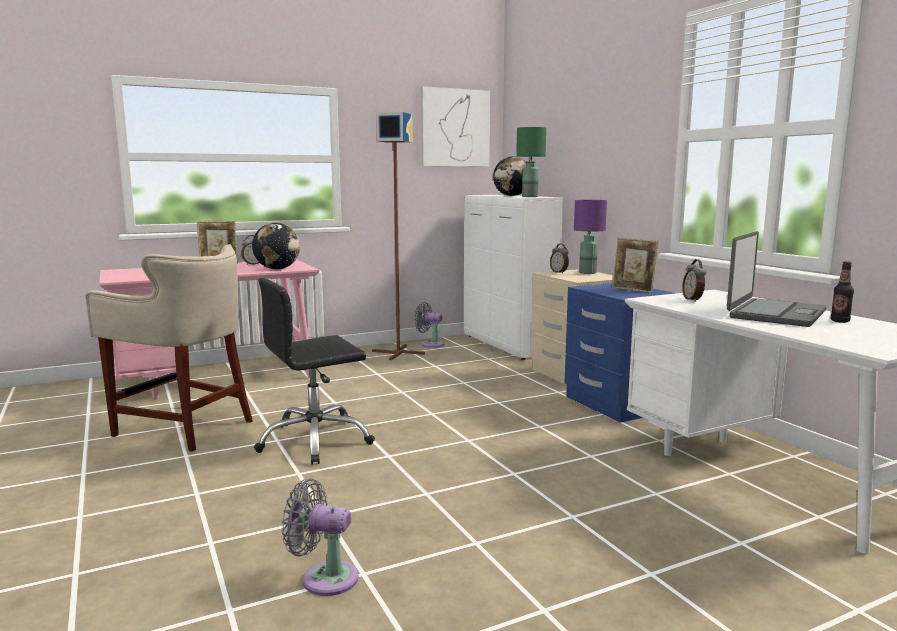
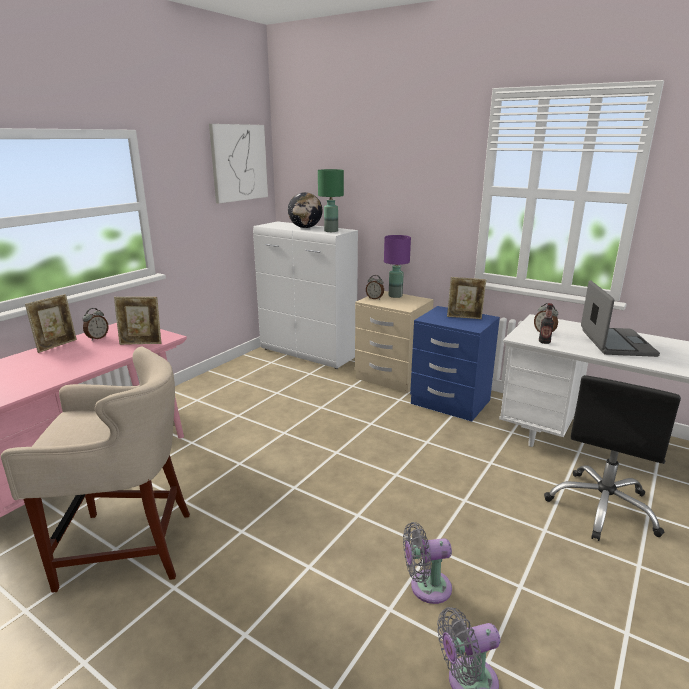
camera: 30 degrees left, 10 degrees up
(277, 269) = (141, 343): globe -> picture frame
(315, 441) = (277, 519): black office chair -> black office chair (602, 507)
(398, 352) = (227, 383): brown floor lamp -> none
(430, 344) = (243, 366): grey fan -> grey fan (426, 587)
(840, 321) = (657, 344): bottle -> bottle (544, 342)

